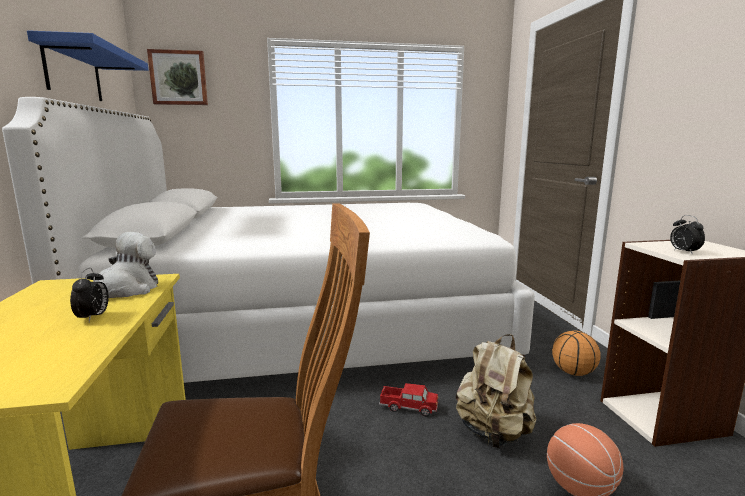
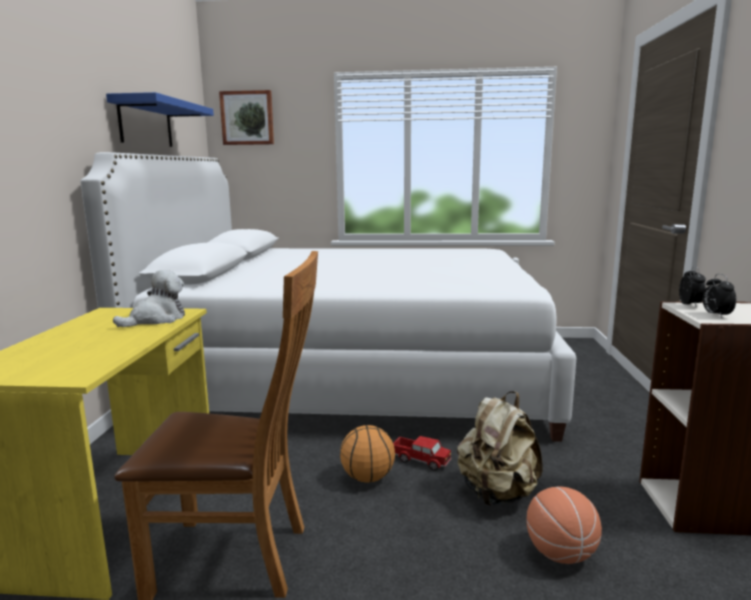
camera: 15 degrees right, 0 degrees up
(93, 317) = (125, 337): alarm clock -> alarm clock (690, 305)
(574, 373) = (626, 450): basketball -> basketball (368, 478)

